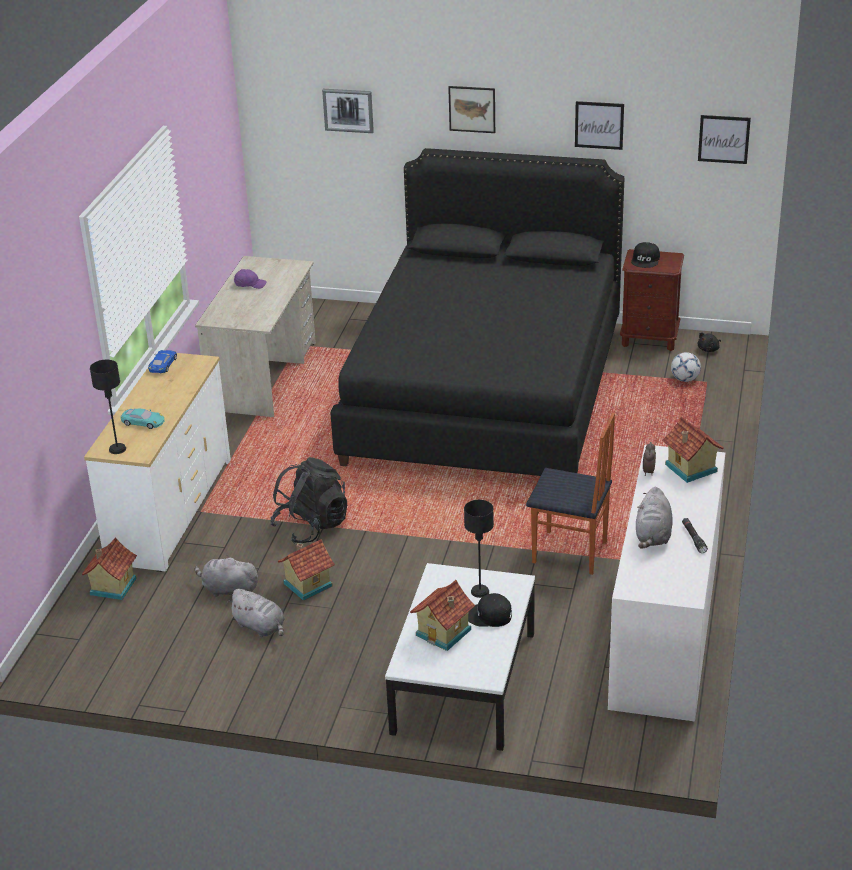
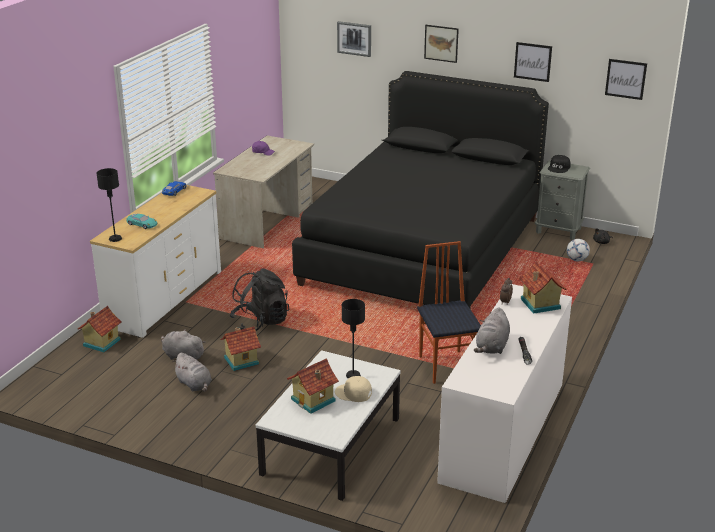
camera: 10 degrees right, 5 degrees down
(489, 616) = (353, 393): black cap -> beige cap
(570, 553) = (447, 366): chair -> chair turned 135 degrees counterclockwise
(649, 339) = (558, 230): brown nightstand -> grey nightstand

